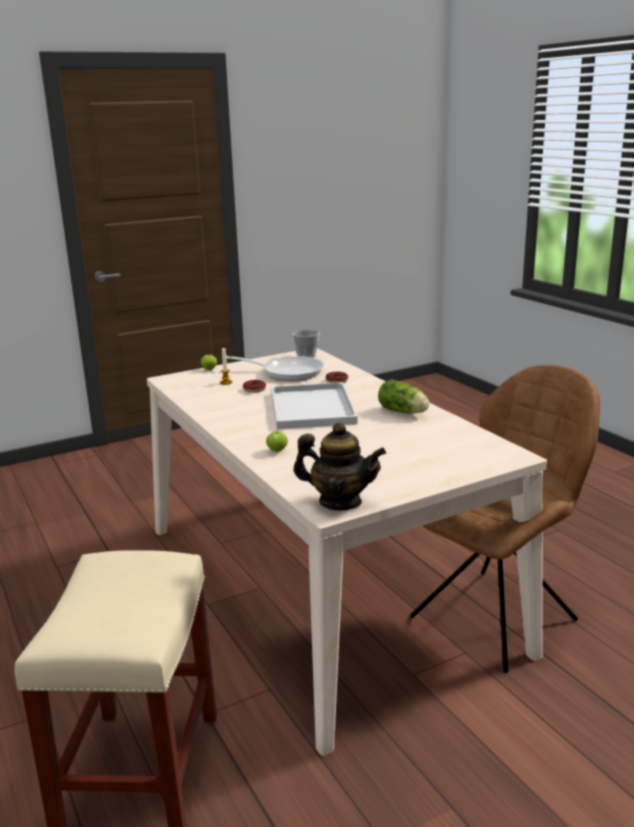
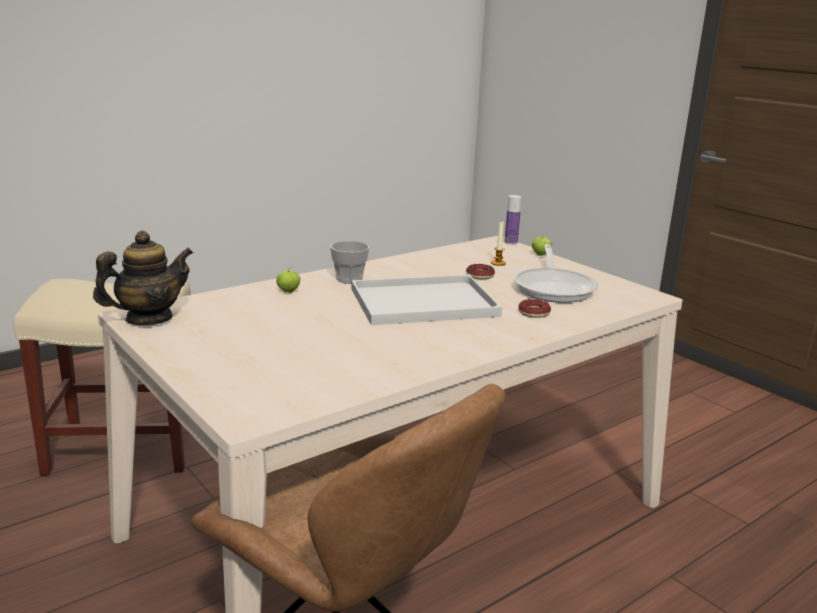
camera: 80 degrees right, 0 degrees up
(172, 375) = (510, 242): none -> bottle
(306, 356) = (632, 295): cup -> cup (349, 279)
(340, 502) = (148, 319): teapot -> teapot turned 135 degrees counterclockwise
(404, 412) = (418, 351): lettuce -> none

